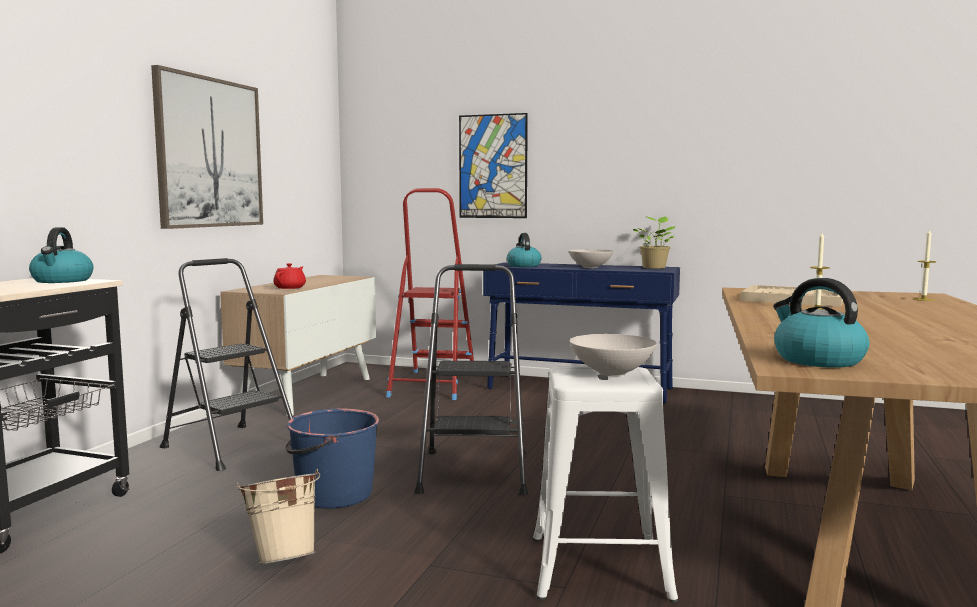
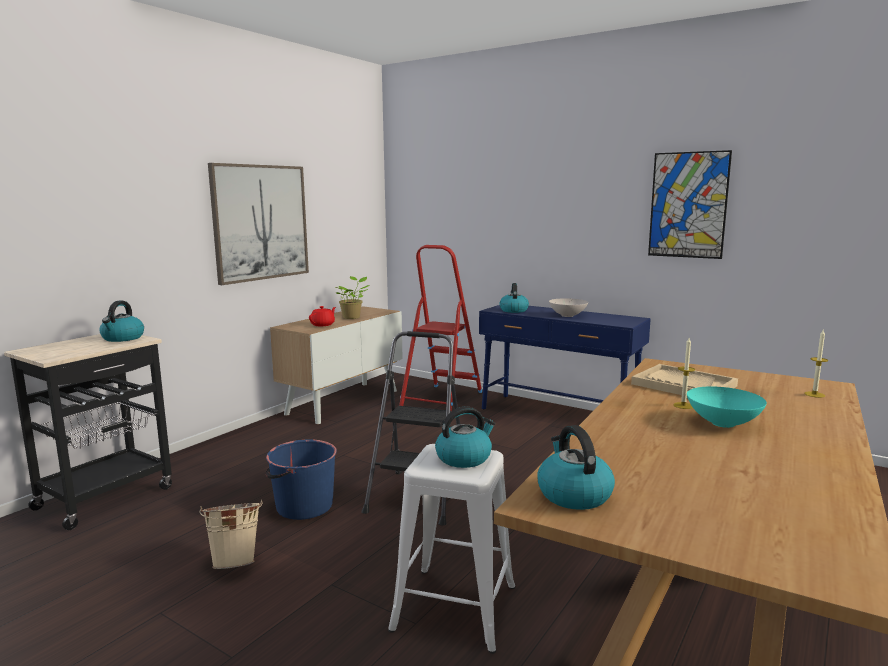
camera: 15 degrees right, 5 degrees up
(230, 445) = (261, 449): black step ladder -> none
(493, 166) = (499, 222): picture -> picture (688, 205)
(610, 373) = (464, 458): white bowl -> kettle
(654, 267) = (624, 318): potted plant -> potted plant (352, 317)
(875, 316) = (724, 423): none -> turquoise bowl

